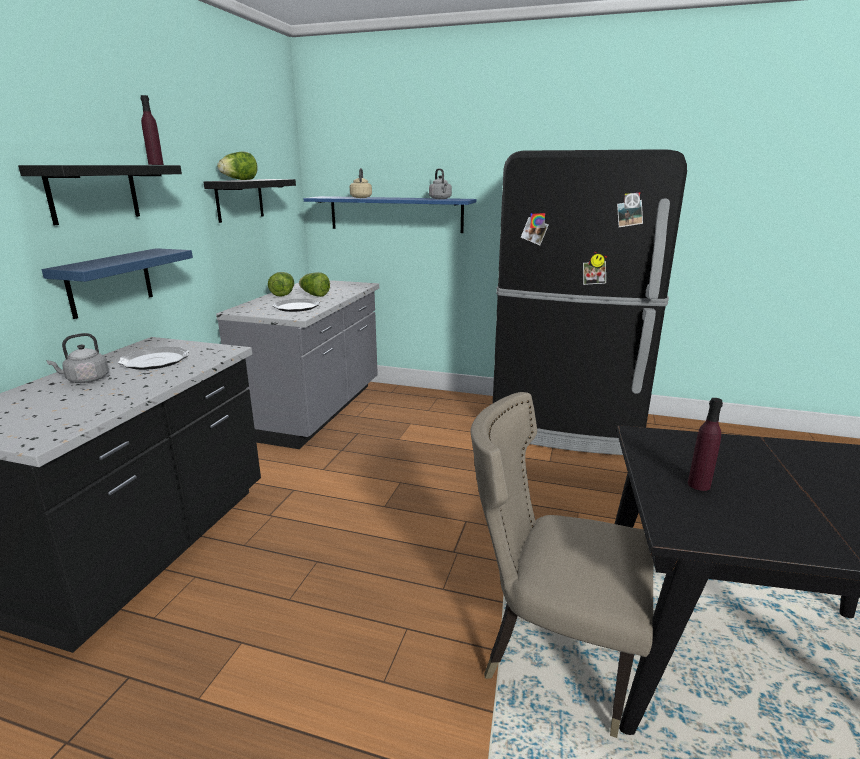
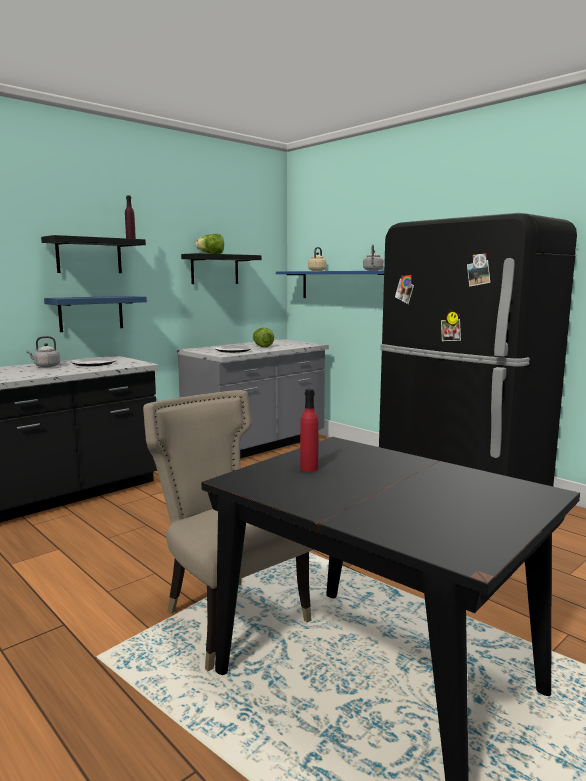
camera: 30 degrees right, 10 degrees down
(283, 294) = (242, 344): lettuce -> none
(699, 485) = (309, 468): purple bottle -> red bottle

